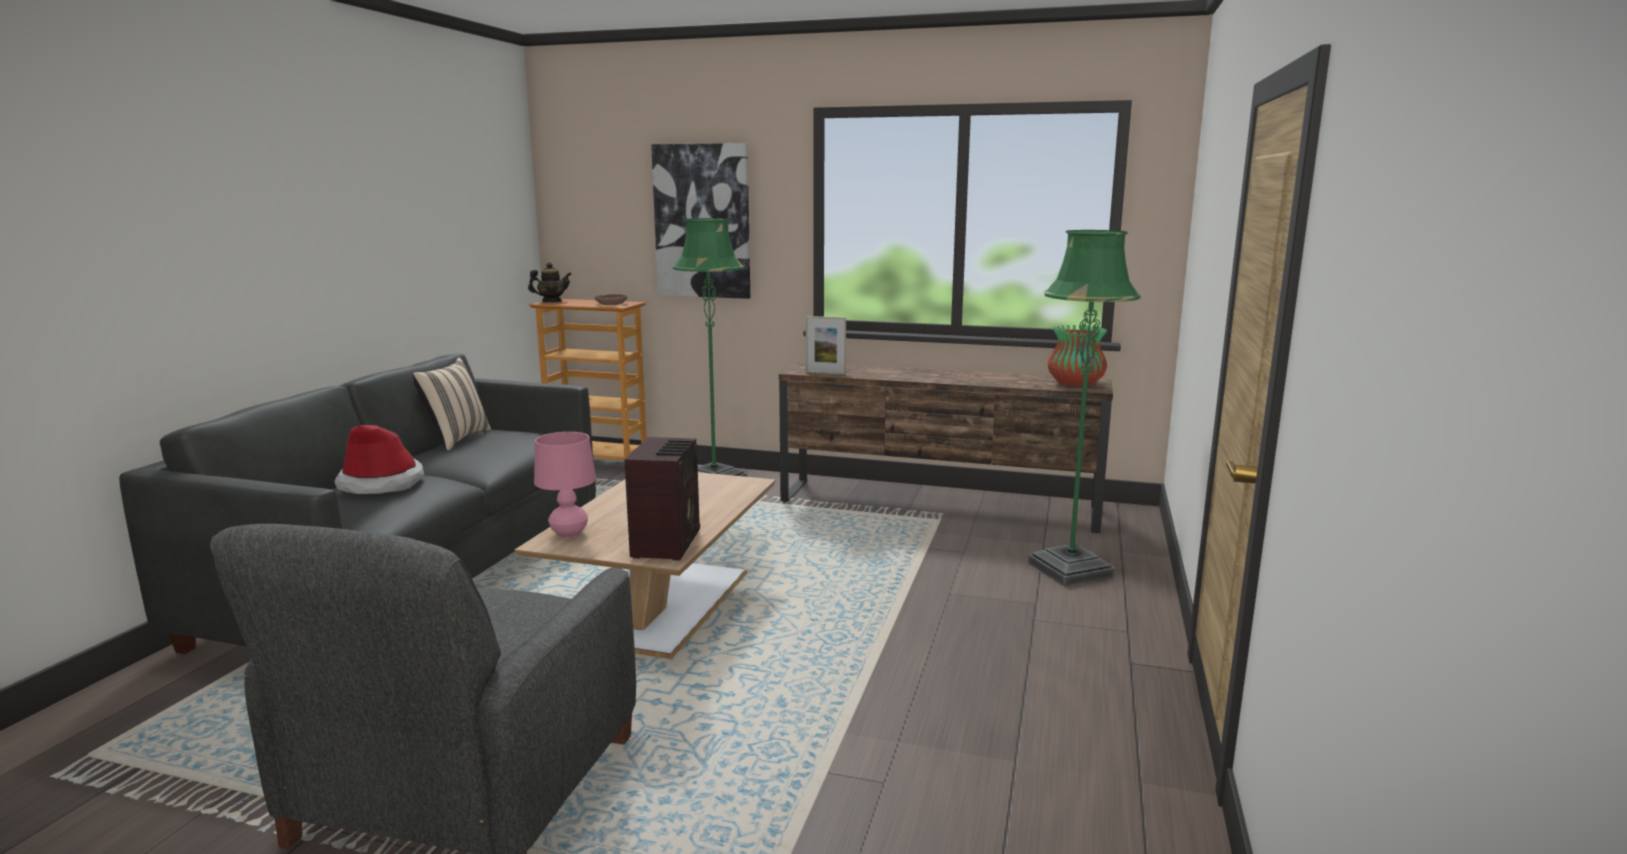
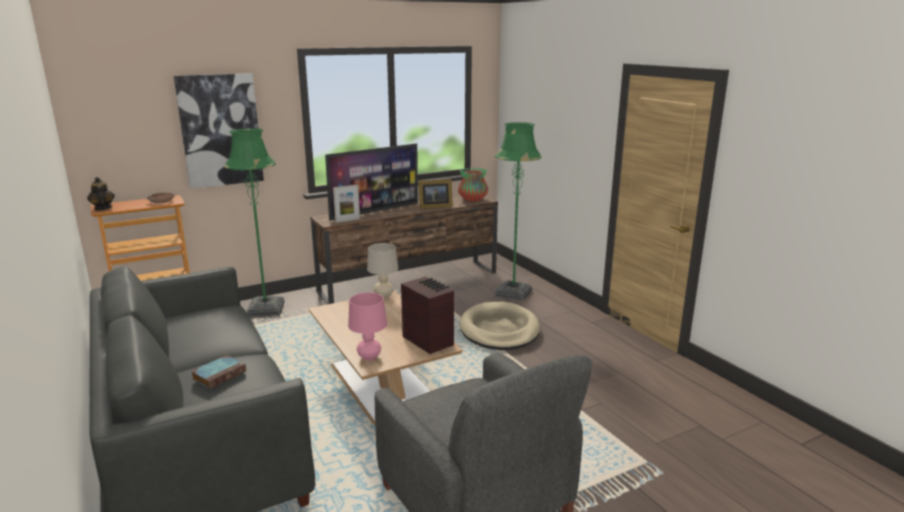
camera: 45 degrees left, 5 degrees up
(381, 484) = (220, 374): hat -> book
(455, 439) = (168, 332): beige pillow -> none
(551, 302) = (103, 208): teapot -> teapot turned 60 degrees counterclockwise
(747, 481) = (383, 296): none -> beige table lamp
(888, 370) = (374, 211): none -> television
(939, 609) = (499, 330): none -> beige dog bed
(986, 381) = (434, 206): none -> picture frame

